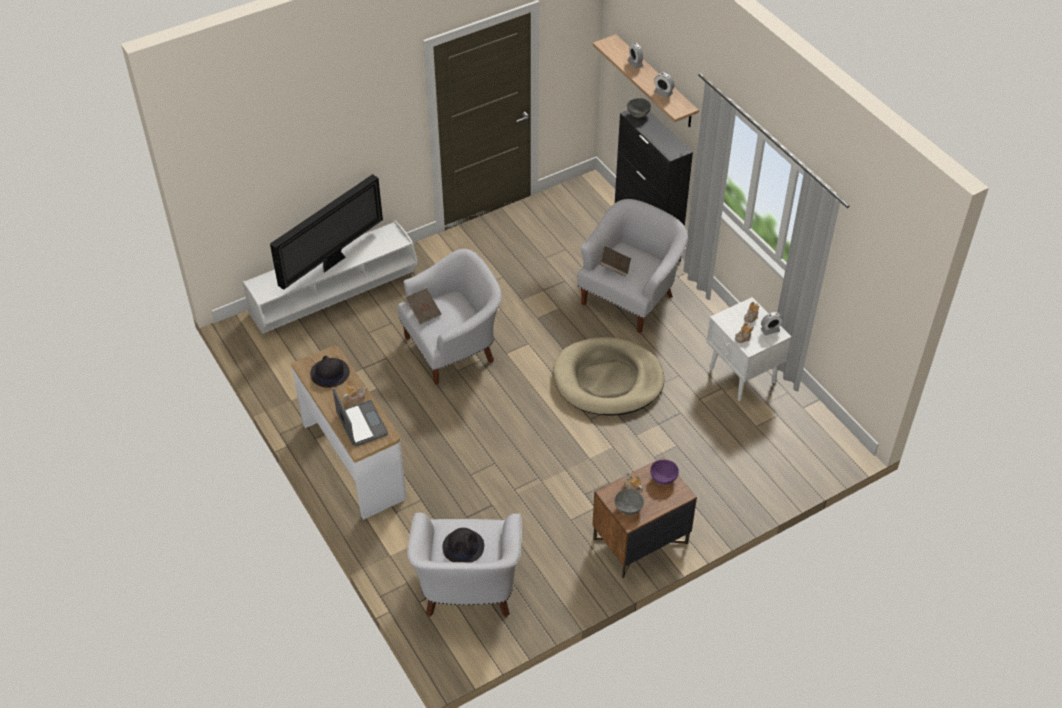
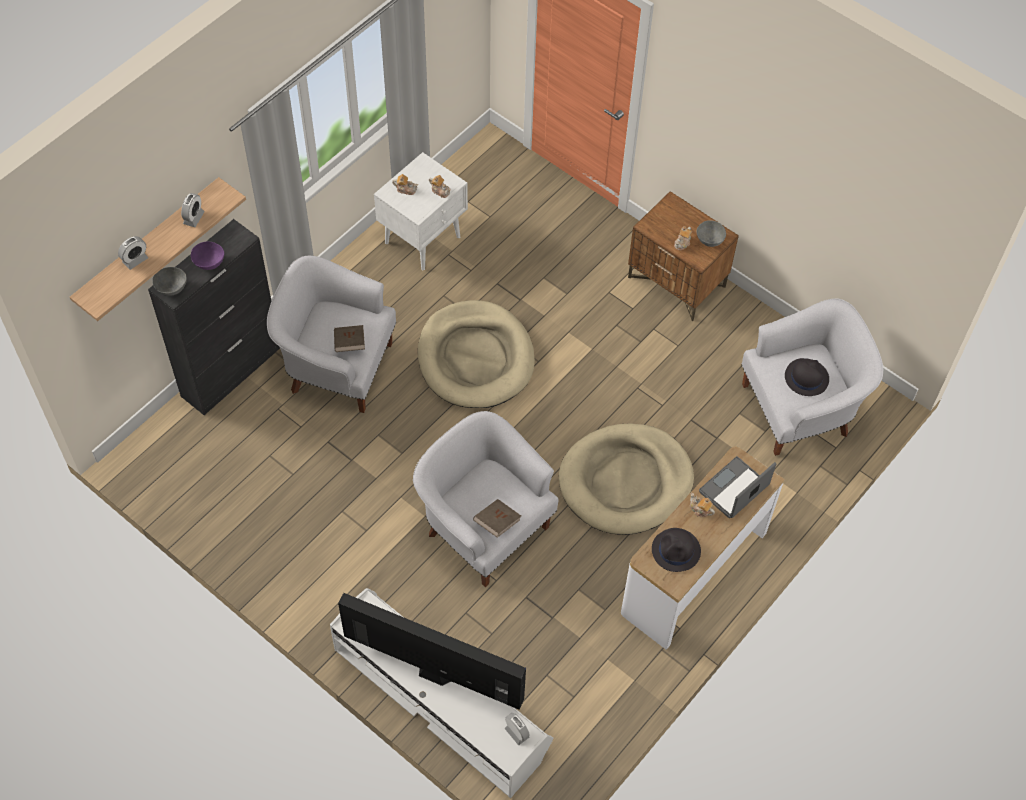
camera: 110 degrees left, 10 degrees up
(453, 443) = (625, 481): none -> beige dog bed
(662, 478) = (660, 221): purple bowl -> purple bowl (209, 263)
(770, 330) = (420, 170): alarm clock -> alarm clock (517, 733)

